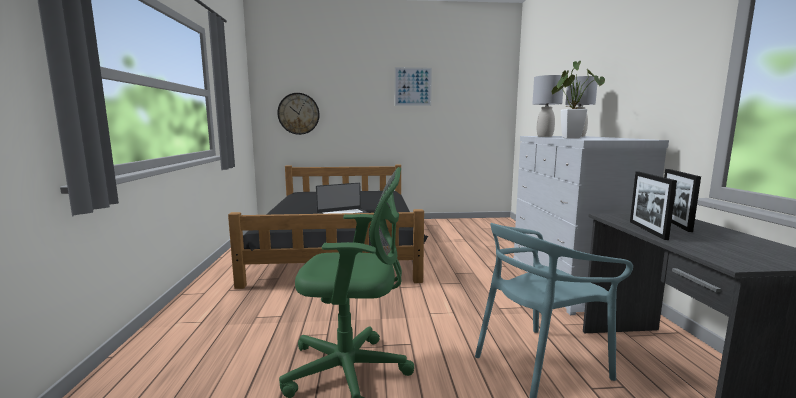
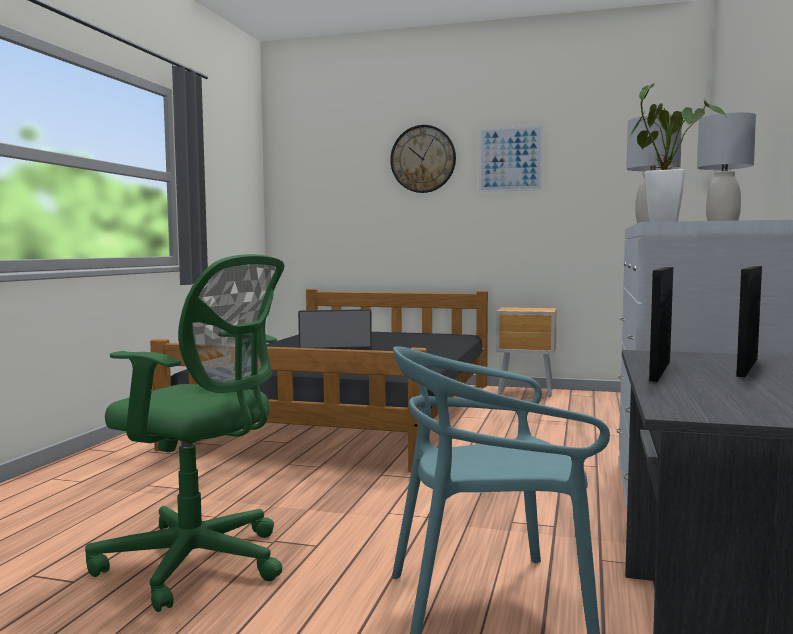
camera: 20 degrees right, 5 degrees down
(298, 113) = (330, 209): wall clock -> wall clock (423, 159)
(426, 222) = (527, 392): none -> brown nightstand

